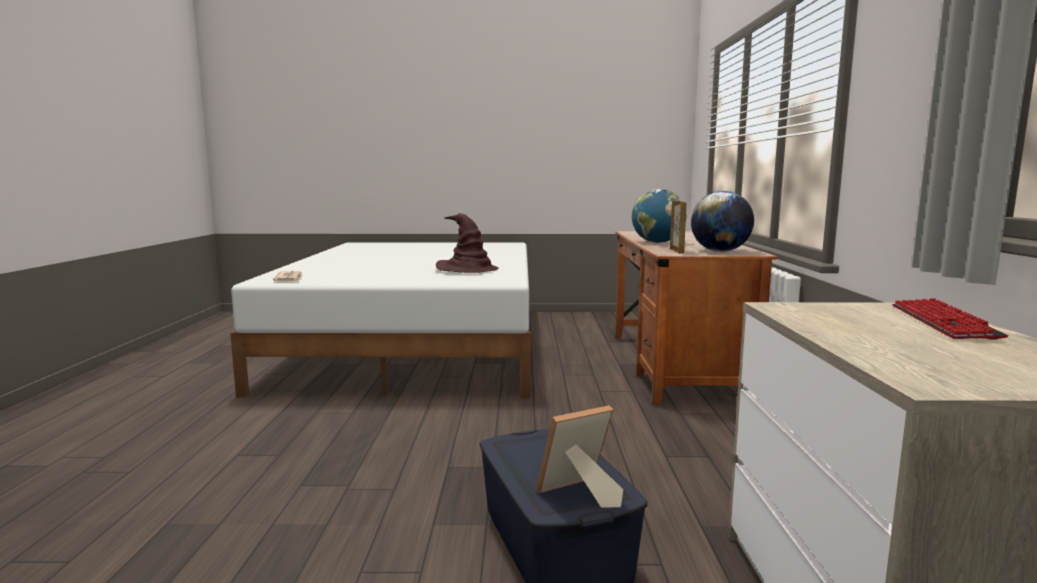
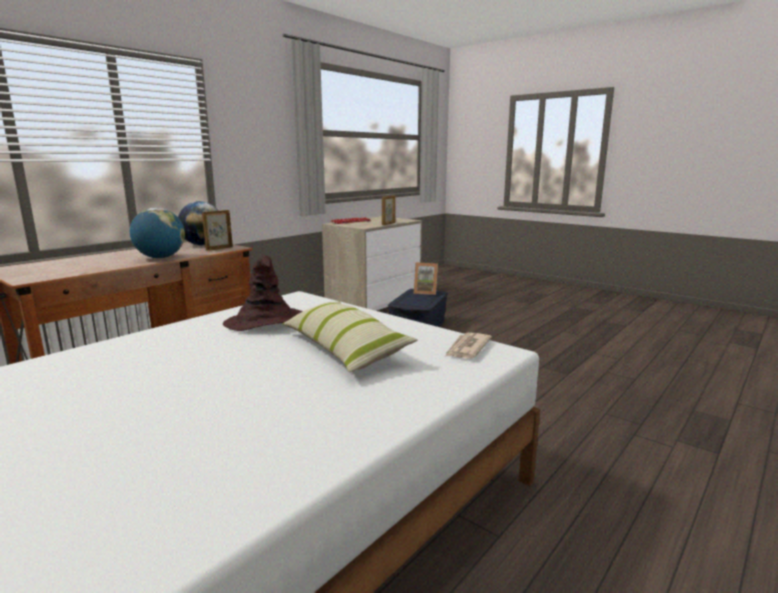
camera: 140 degrees left, 5 degrees up
(376, 270) = (344, 348): none -> pillow
(822, 333) = (388, 224): none -> picture frame

